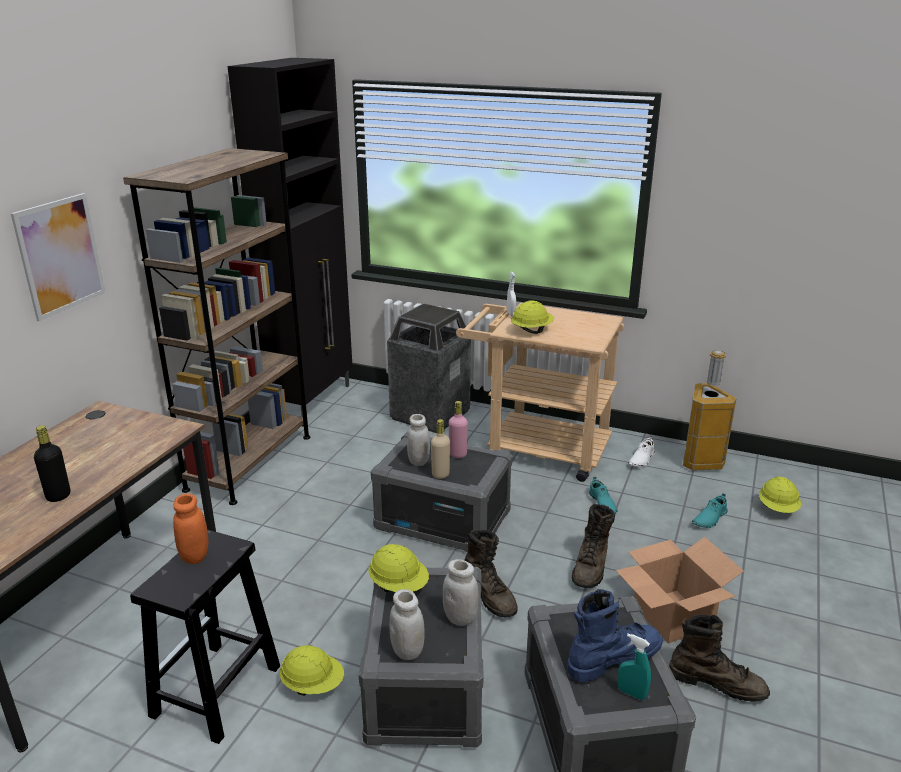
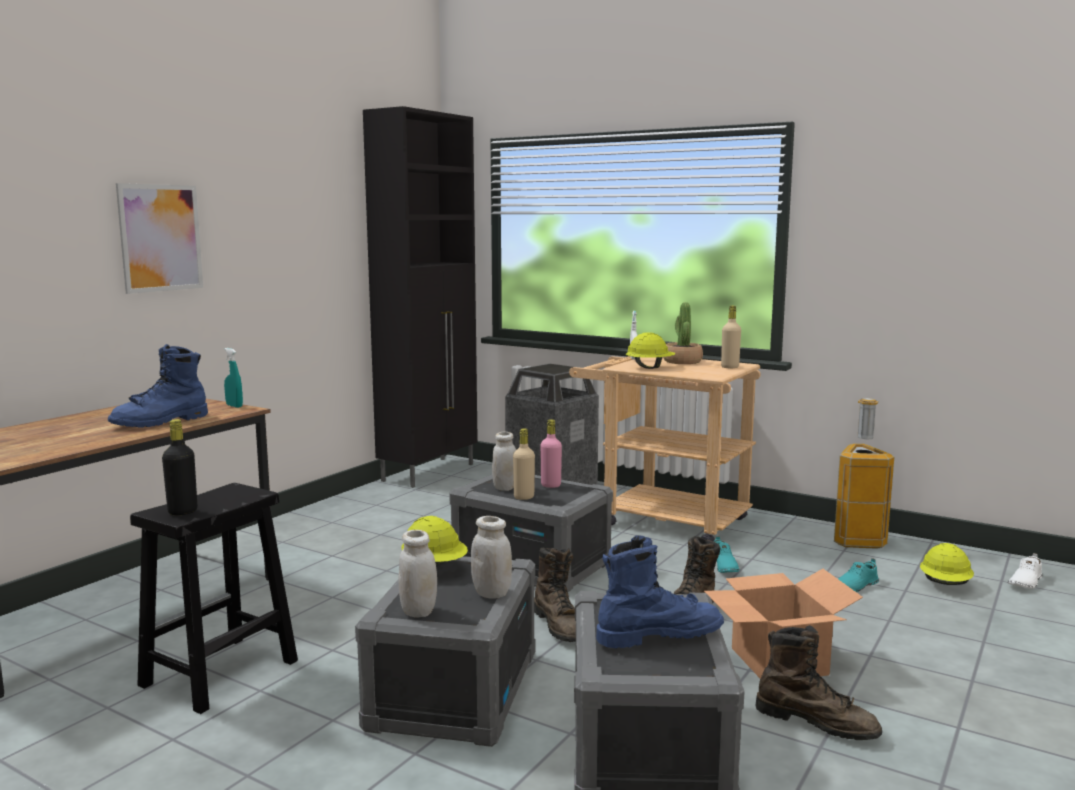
camera: 10 degrees right, 15 degrees down
(58, 496) = (96, 436): black bottle -> black bottle (182, 511)
(109, 461) = (161, 422): none -> blue boot
(195, 556) = (212, 497): orange jar -> none
(249, 462) = (341, 511): brown bookcase -> none
(313, 685) = (326, 678): yellow hard hat -> none
(555, 316) = (682, 361): none -> potted plant
(600, 325) = (730, 367): none -> beige bottle
(631, 693) = (669, 663): turquoise spray bottle -> turquoise spray bottle (234, 406)
(641, 459) = (784, 535): white shoe -> white shoe (1024, 582)

